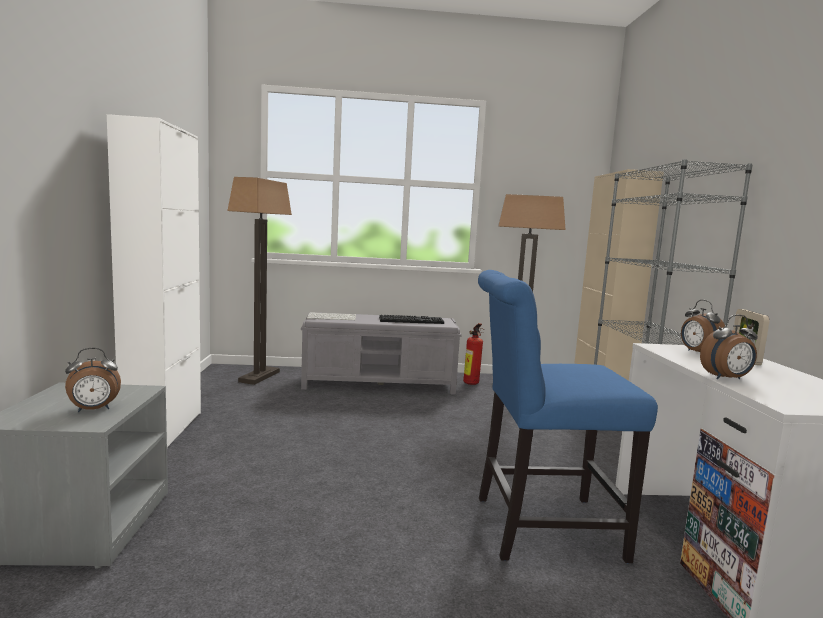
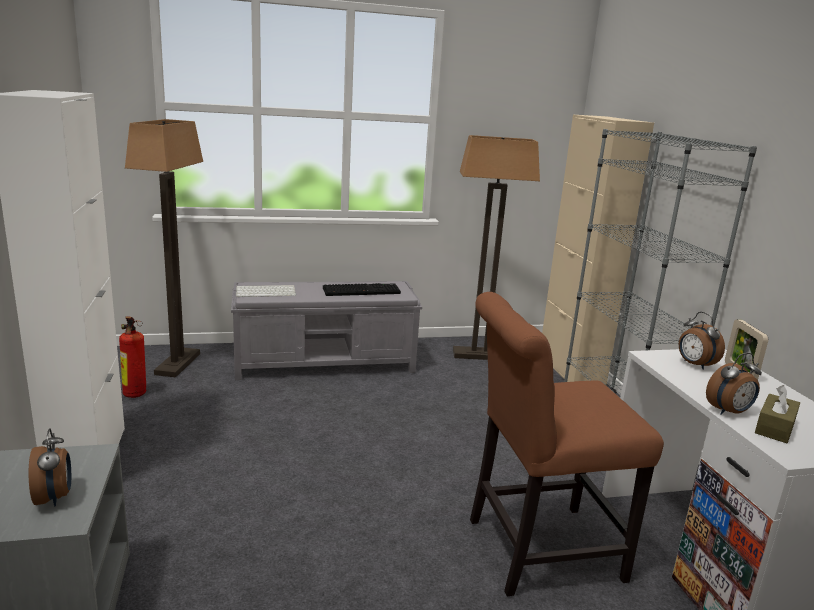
camera: 10 degrees left, 10 degrees up
(94, 410) = (54, 497): alarm clock -> alarm clock turned 75 degrees counterclockwise
(471, 384) = (429, 355): fire extinguisher -> fire extinguisher (134, 395)
(539, 527) = (535, 550): blue chair -> brown chair
(775, 390) = (774, 428): none -> brown tissue box

